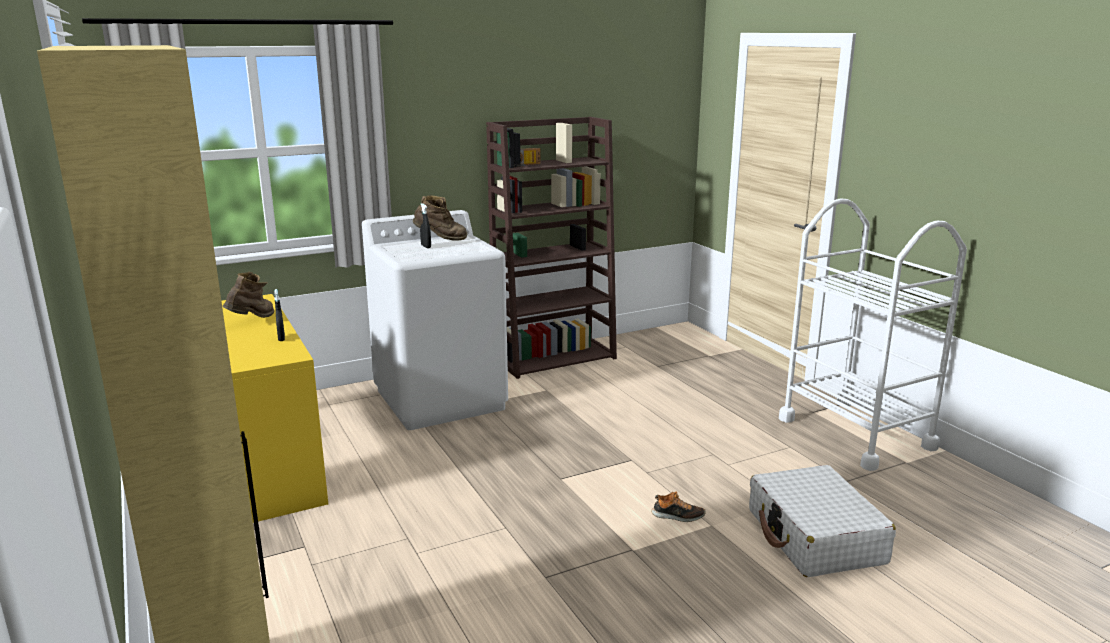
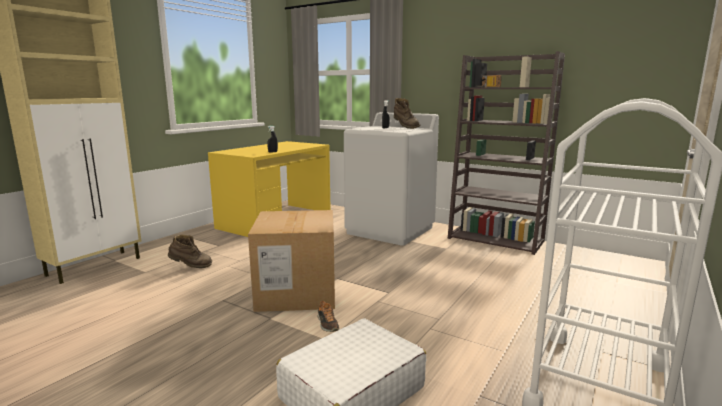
camera: 60 degrees right, 5 degrees down
(252, 320) = (290, 147): brown boot -> brown boot (190, 267)
(575, 515) = (297, 292): none -> cardboard box

